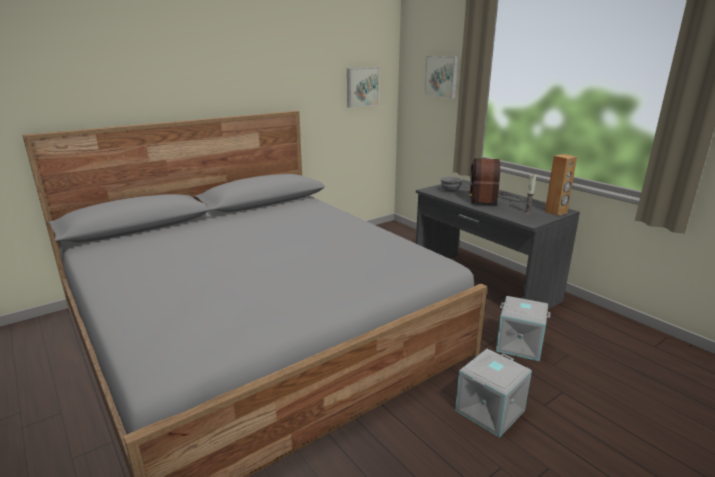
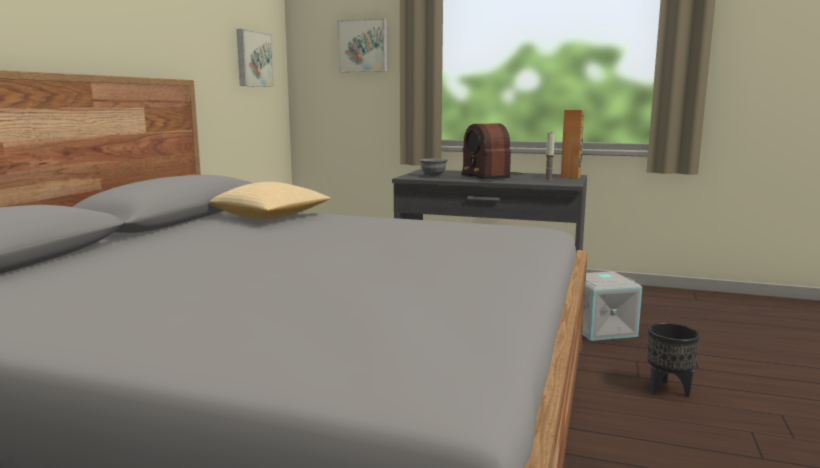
camera: 35 degrees left, 10 degrees down
(308, 211) = (271, 217): none -> pillow
(490, 411) = (668, 390): grey storage box -> black planter

